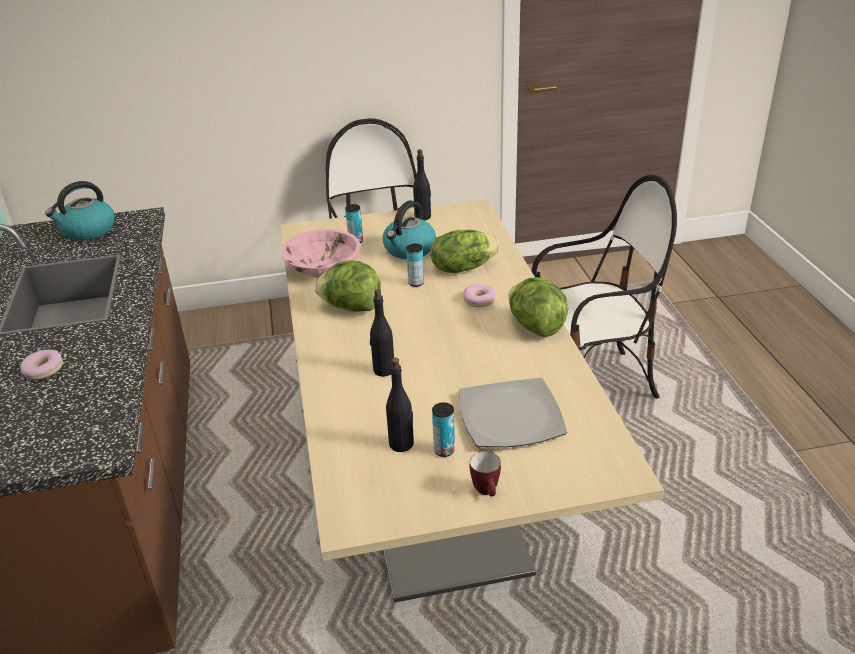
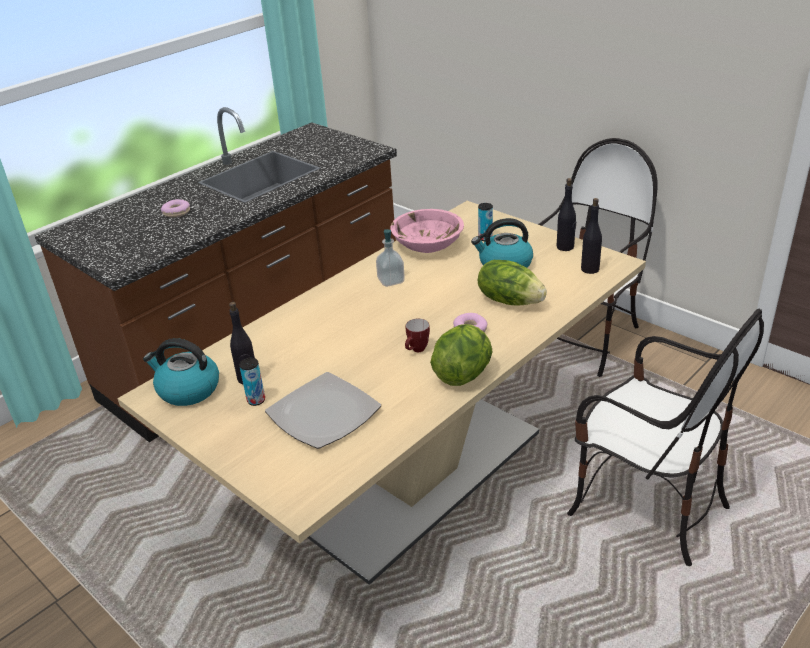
camera: 55 degrees right, 0 degrees up
(88, 231) = (335, 144): kettle -> kettle (187, 390)
(351, 308) = (391, 281): lettuce -> soap dispenser
(383, 370) = (327, 331): black bottle -> black bottle (590, 269)
(416, 283) = (459, 290): can -> none
(487, 492) = (223, 441): mug -> mug (417, 351)

